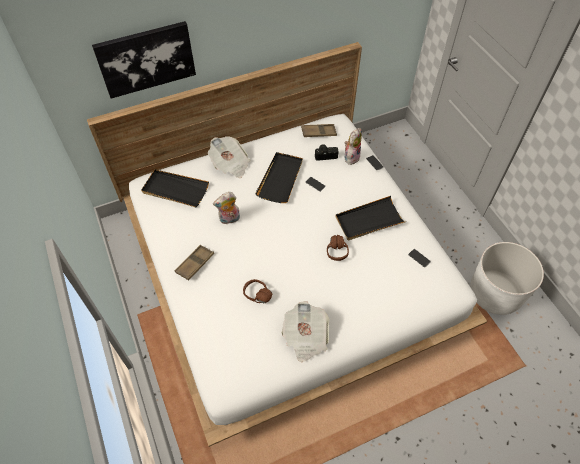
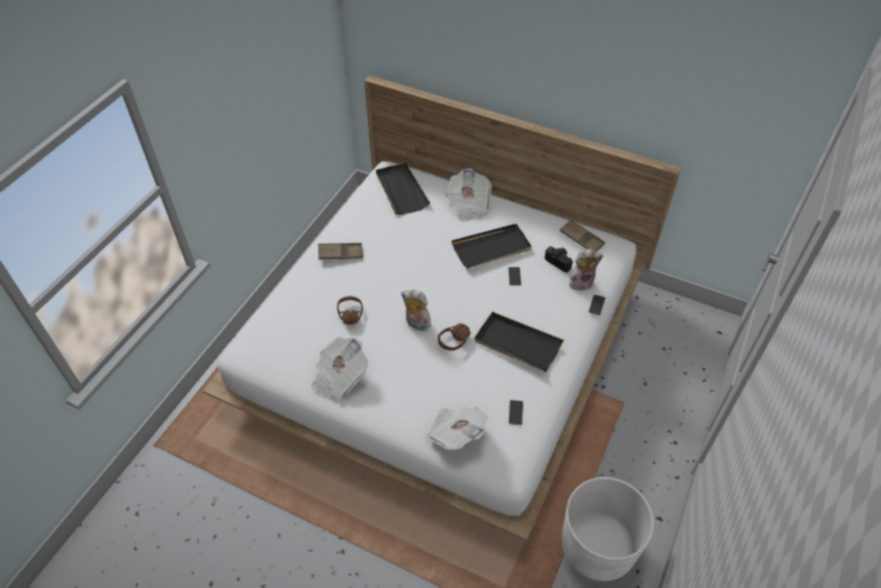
camera: 50 degrees right, 5 degrees down
(146, 59) = (439, 49): picture -> none
(229, 220) = (408, 244): plush toy -> plush toy (416, 324)
(409, 300) = (456, 433): none -> newspaper

